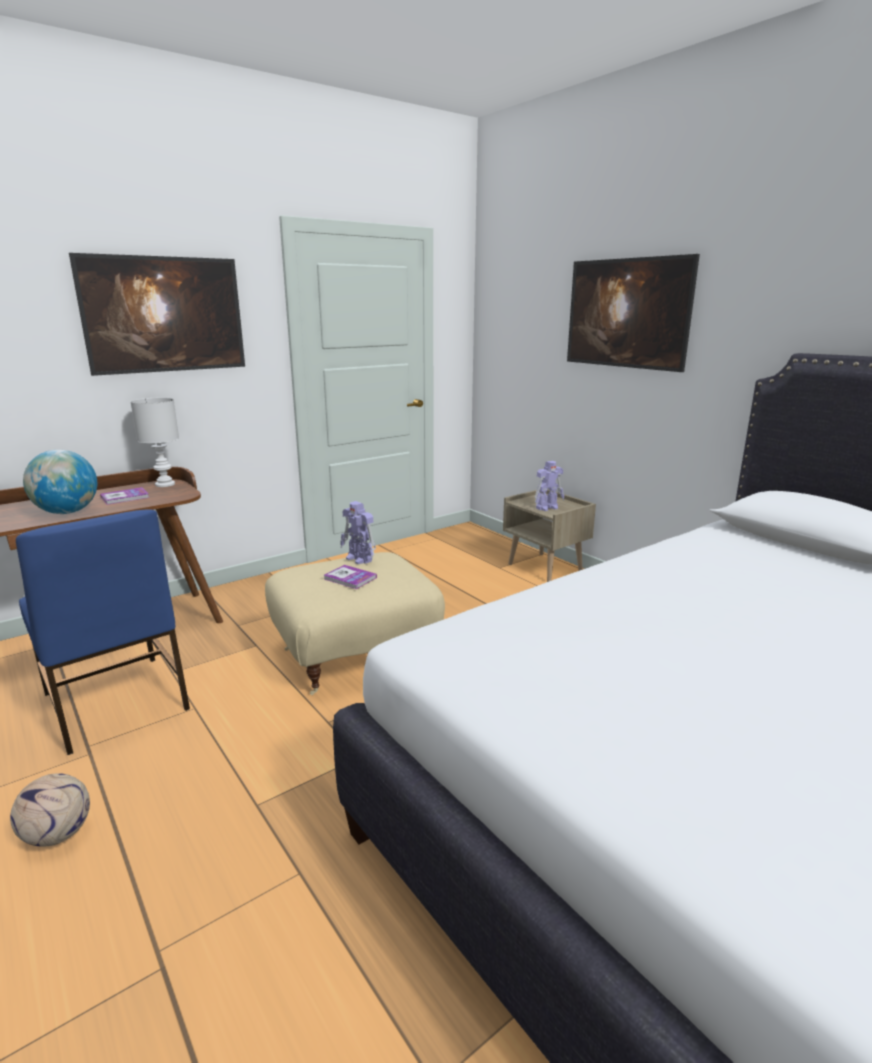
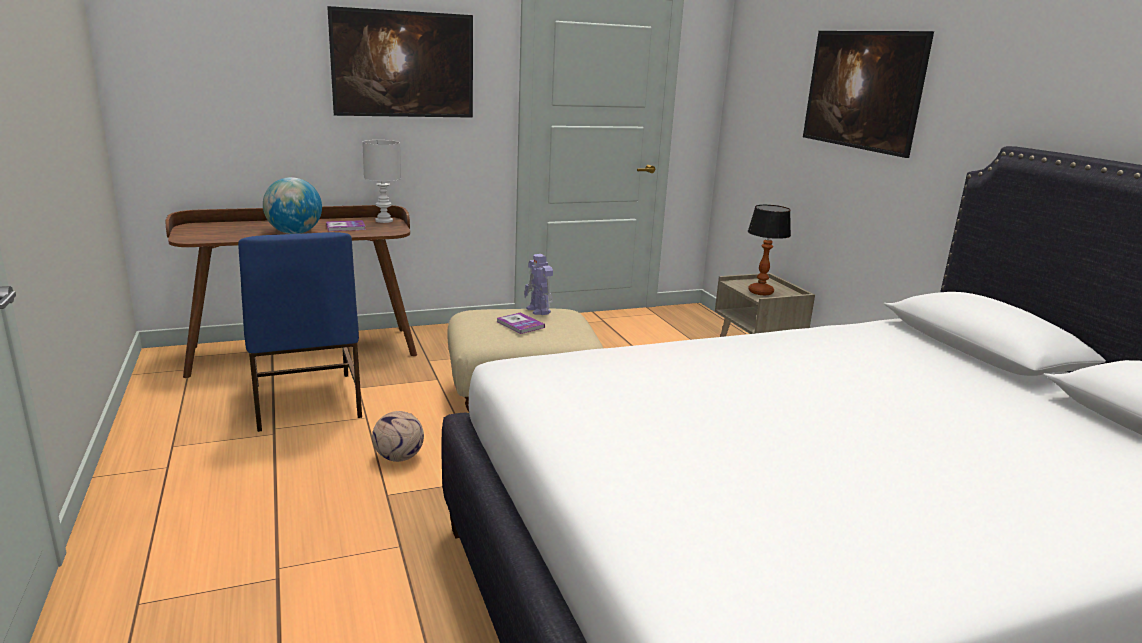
camera: 15 degrees right, 0 degrees up
(57, 834) = (233, 482): football -> football (398, 457)
(547, 507) = (760, 292): toy robot -> table lamp

